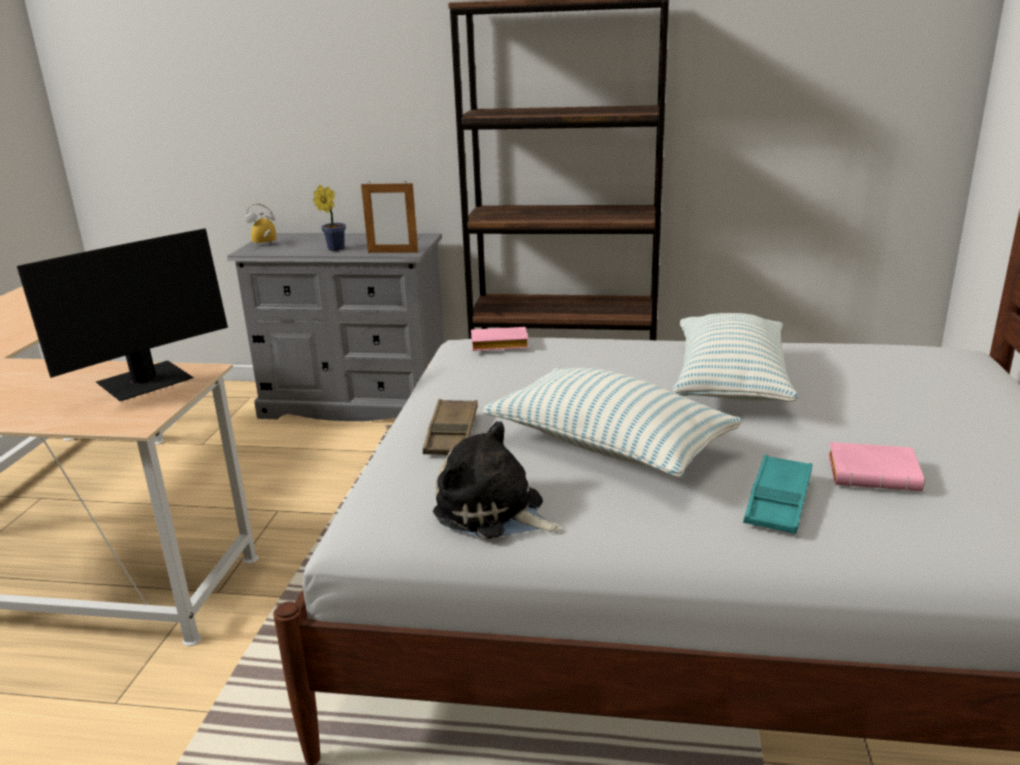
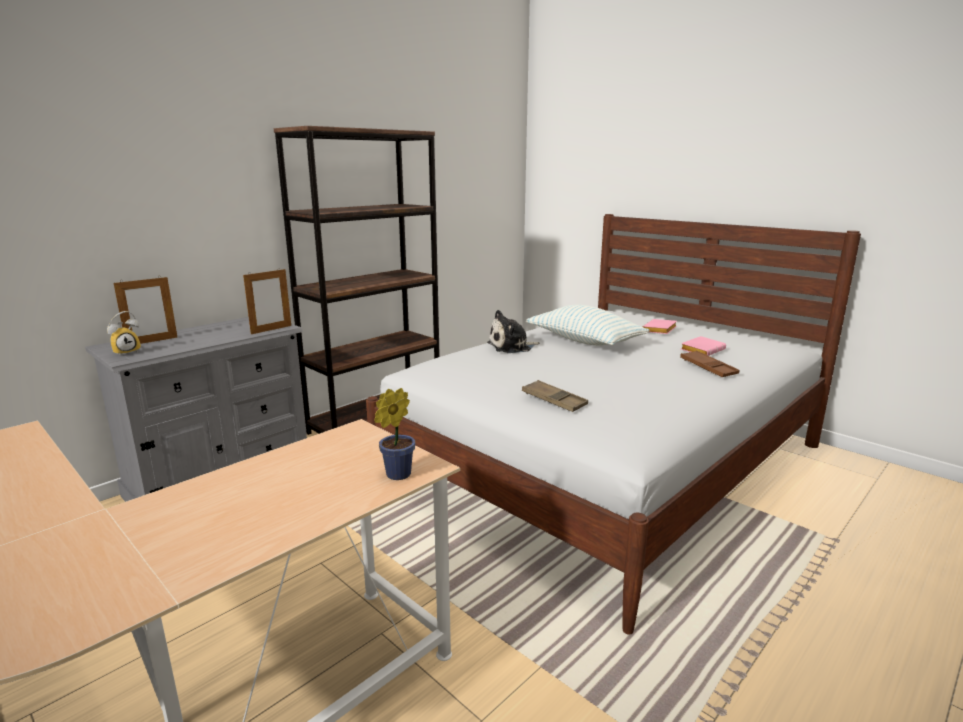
camera: 55 degrees left, 5 degrees down
(145, 382) = (339, 452): monitor -> none
(264, 245) = (127, 352): alarm clock -> alarm clock turned 150 degrees counterclockwise
(302, 240) = (152, 341): none -> picture frame
(334, 249) = (210, 339): potted plant -> potted plant (395, 475)
(494, 512) = (659, 414): plush toy -> plush toy (512, 347)
(497, 345) = (447, 363): pink book -> pink book (660, 330)
(609, 446) = (620, 376): pillow -> none
(778, 501) = (708, 368): turquoise tray -> brown tray

